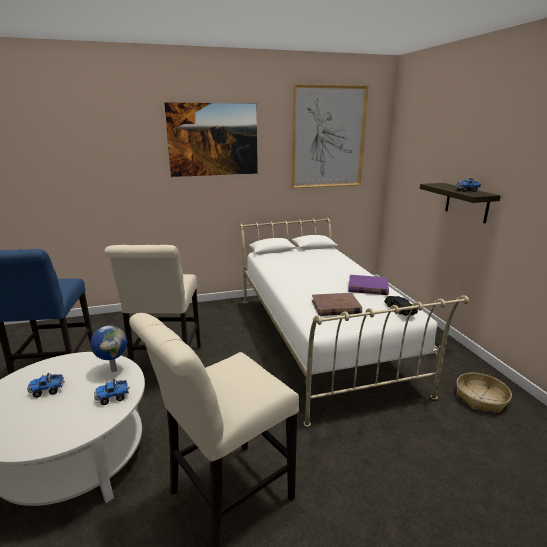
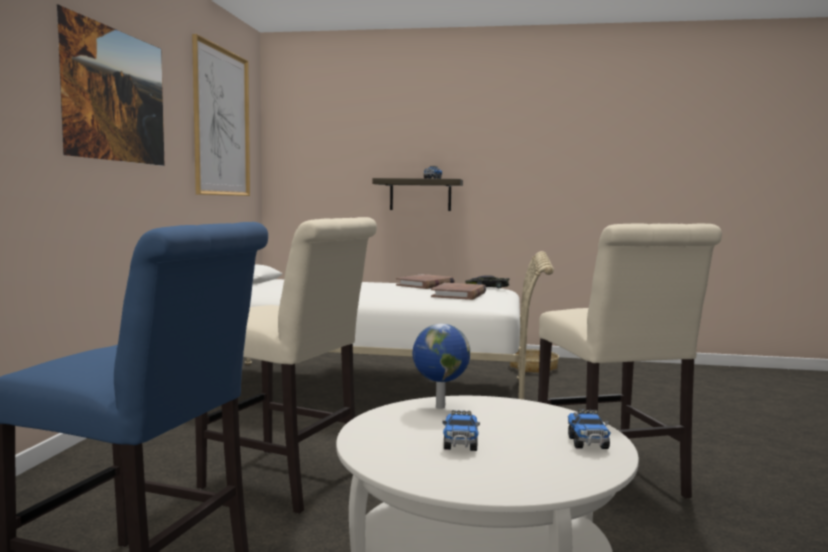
camera: 65 degrees left, 15 degrees down
(113, 397) = (516, 410): toy truck -> toy truck (587, 442)
(368, 287) = (425, 285): purple book -> brown book

